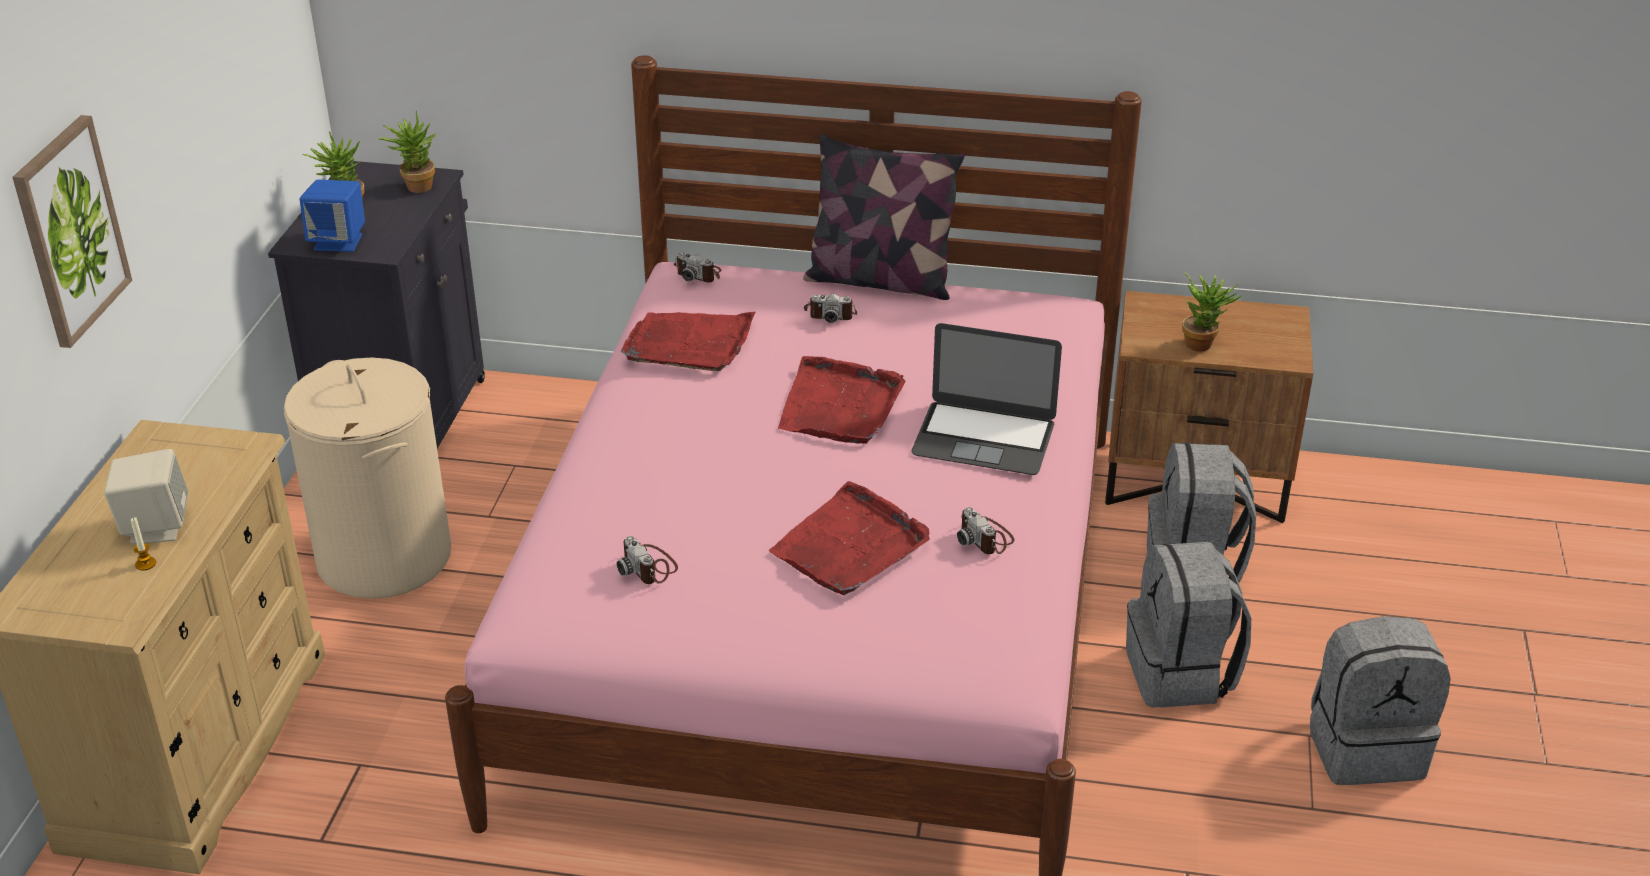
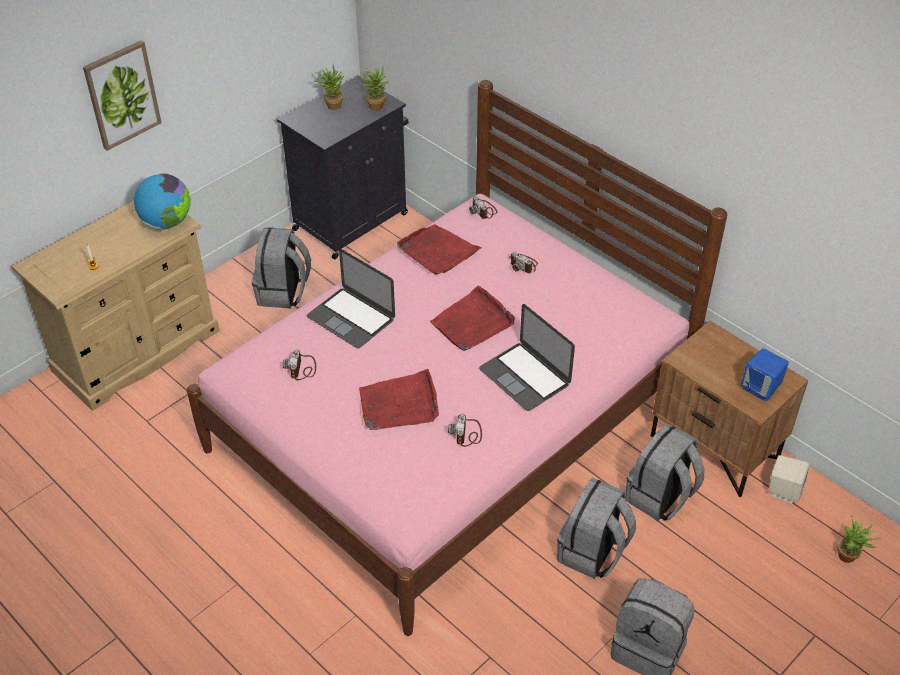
camera: 35 degrees right, 10 degrees up
(155, 527) = (112, 249): beige speaker -> beige speaker (783, 491)
(219, 454) = (167, 223): none -> globe
(339, 241) = (311, 125): blue speaker -> blue speaker (761, 388)
(385, 557) = (283, 292): beige laundry basket -> grey backpack
(653, 472) = (351, 317): none -> laptop
(880, 281) = (572, 255): pillow -> none
(1203, 343) = (717, 374): potted plant -> potted plant (850, 557)

